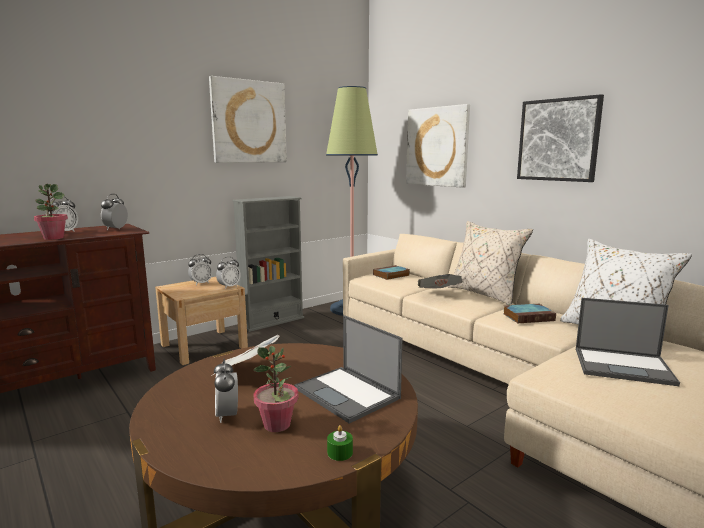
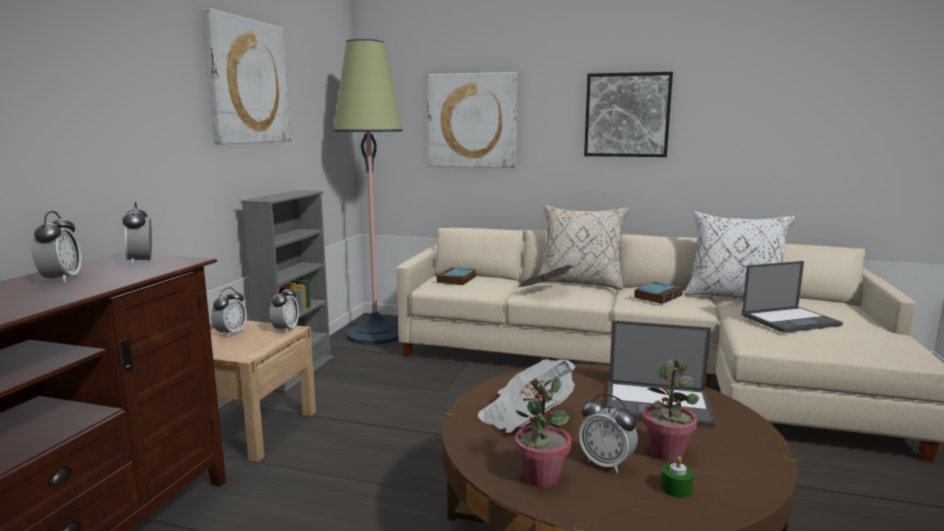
camera: 35 degrees left, 0 degrees up
(53, 238) = (85, 290): potted plant -> potted plant (541, 478)
(340, 452) = (759, 453): green candle -> green candle (676, 489)

